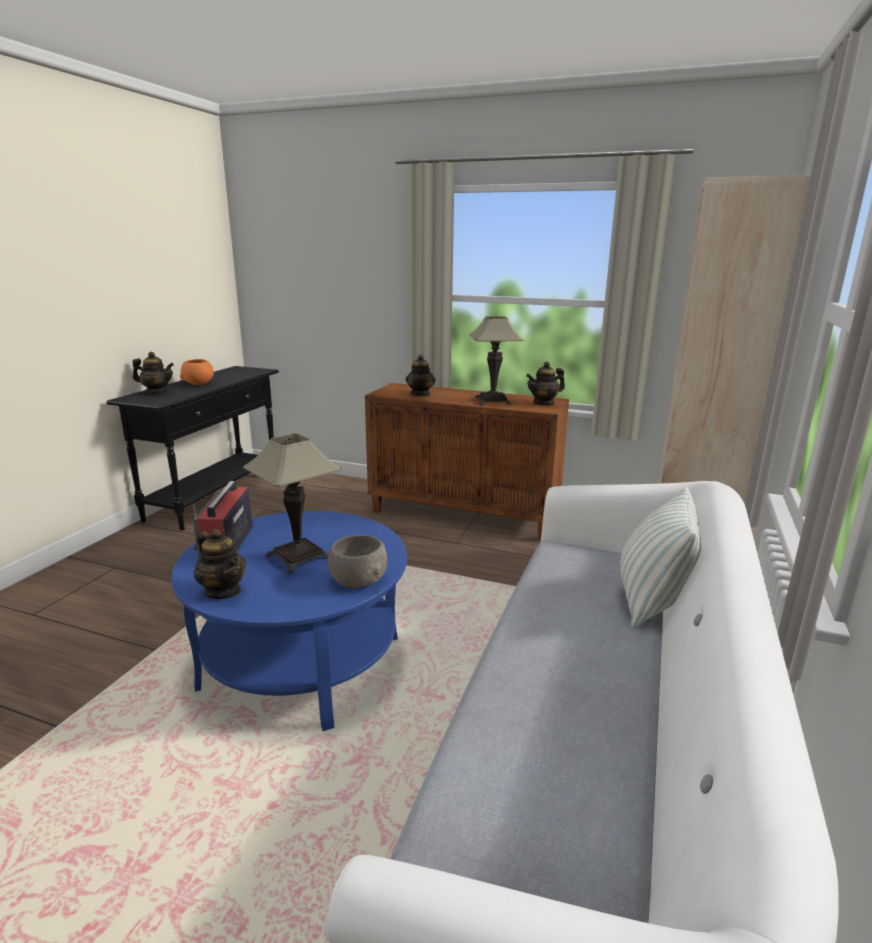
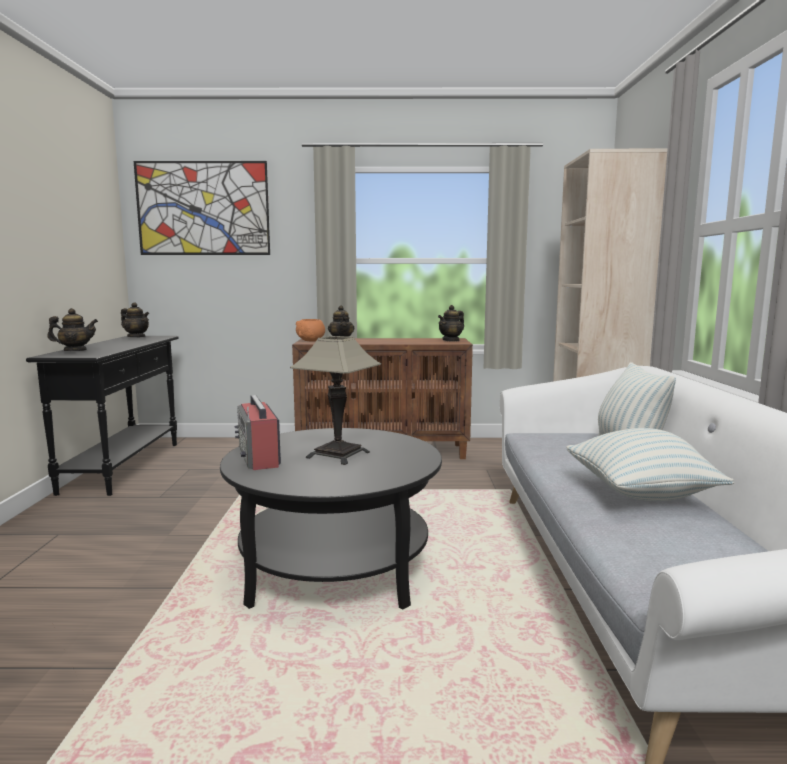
camera: 20 degrees left, 10 degrees down
(198, 383) = (111, 345): orange bowl -> orange bowl (311, 341)
(223, 591) = (299, 482): teapot -> teapot (136, 337)
(302, 662) = (335, 569): blue coffee table -> black coffee table
(303, 235) = (203, 208): none -> picture
(358, 580) = (412, 461): grey bowl -> none
(492, 401) = (408, 341): table lamp -> none
(580, 682) = (640, 494): none -> pillow

